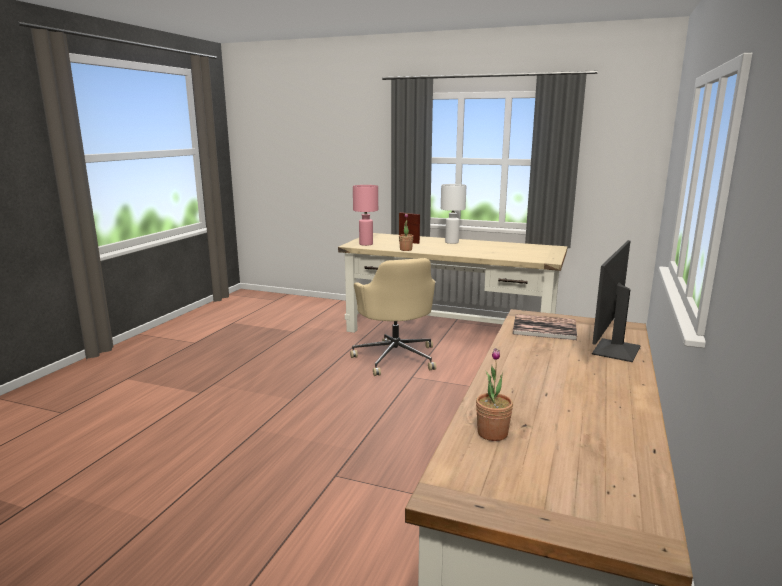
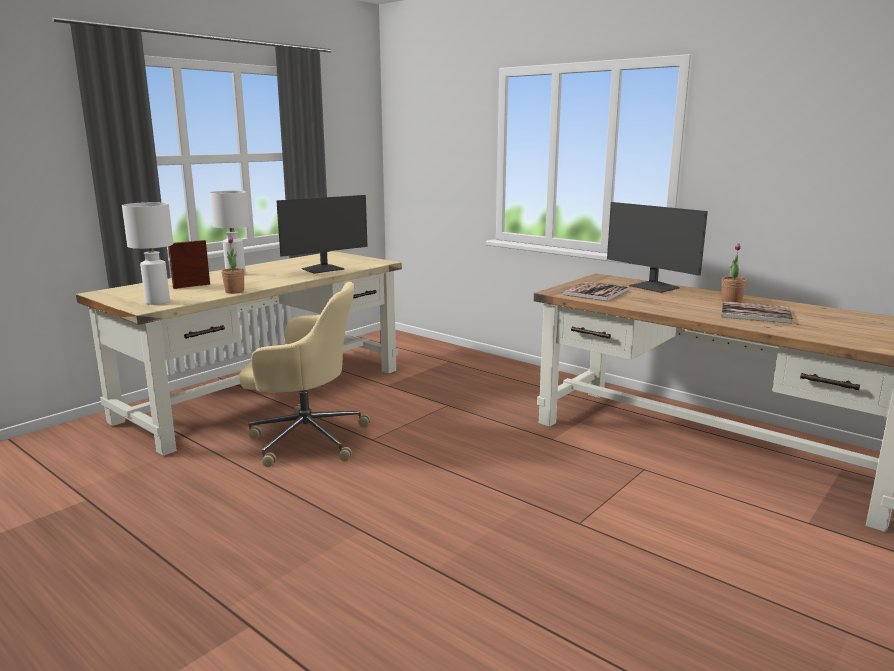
camera: 70 degrees left, 0 degrees up
(366, 244) = (157, 302): pink table lamp -> white table lamp
(492, 433) = (814, 332): potted plant -> potted plant (731, 301)
(496, 253) = (324, 269): none -> monitor
(548, 402) = (755, 314): none -> book

